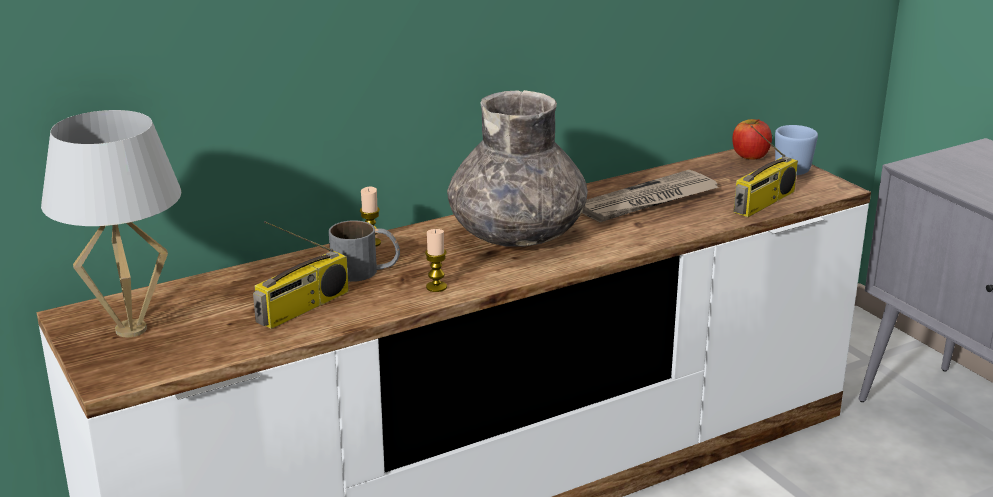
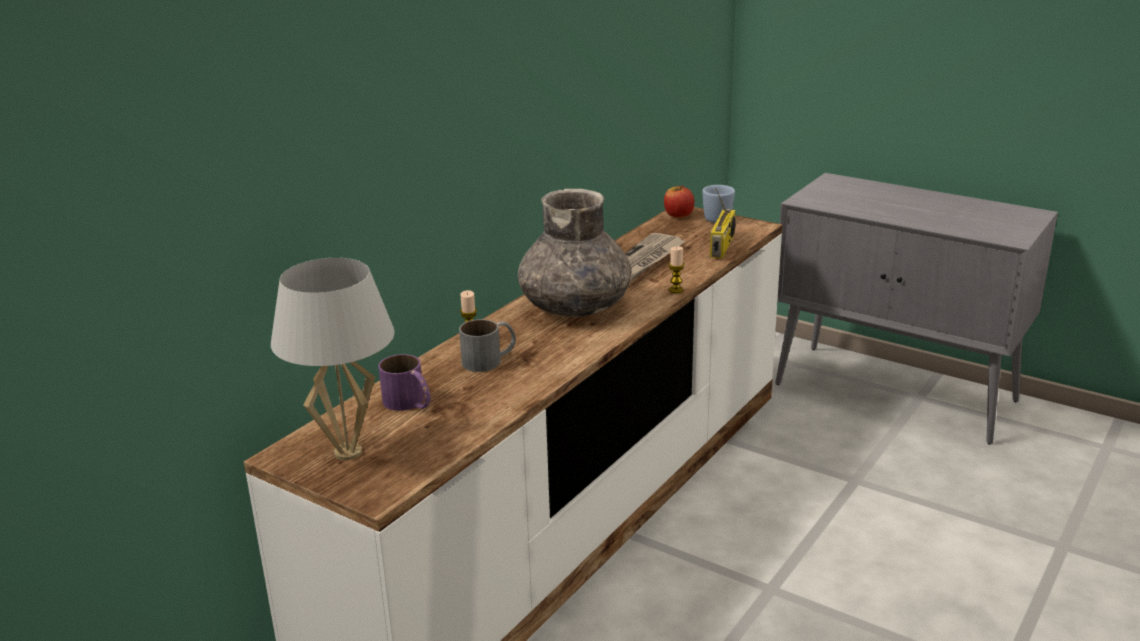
camera: 25 degrees left, 0 degrees up
(239, 296) = (410, 403): none -> purple mug
(303, 308) = (473, 400): radio -> none
(436, 287) = (558, 359): candle -> candle (676, 290)

